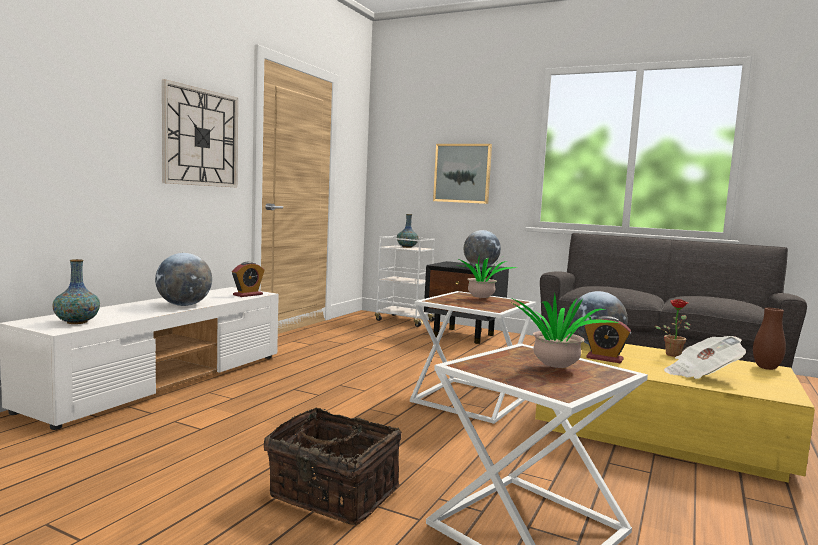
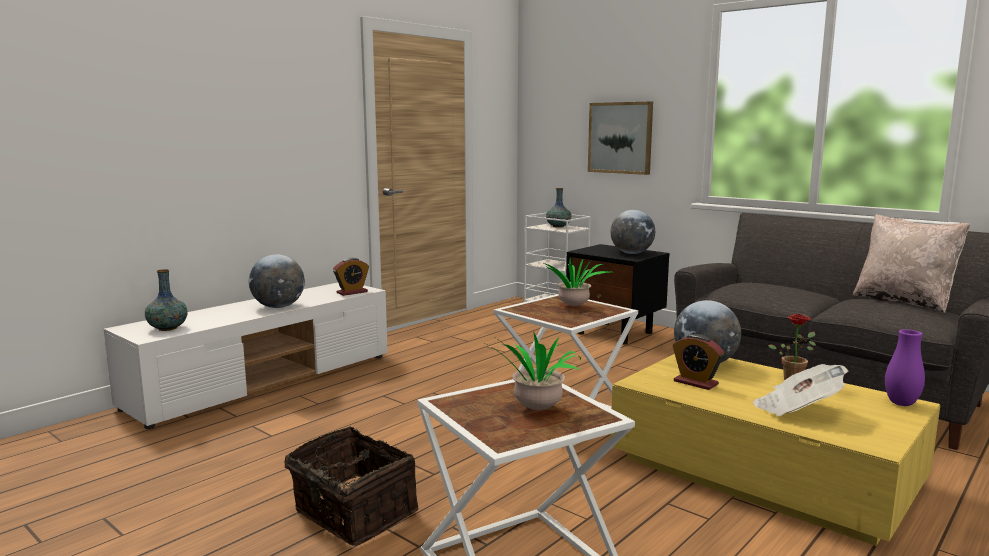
camera: 15 degrees right, 5 degrees up
(201, 137) = (300, 128): wall clock -> none
(719, 297) = (904, 302): none -> beige pillow
(766, 368) = (901, 403): brown vase -> purple vase

